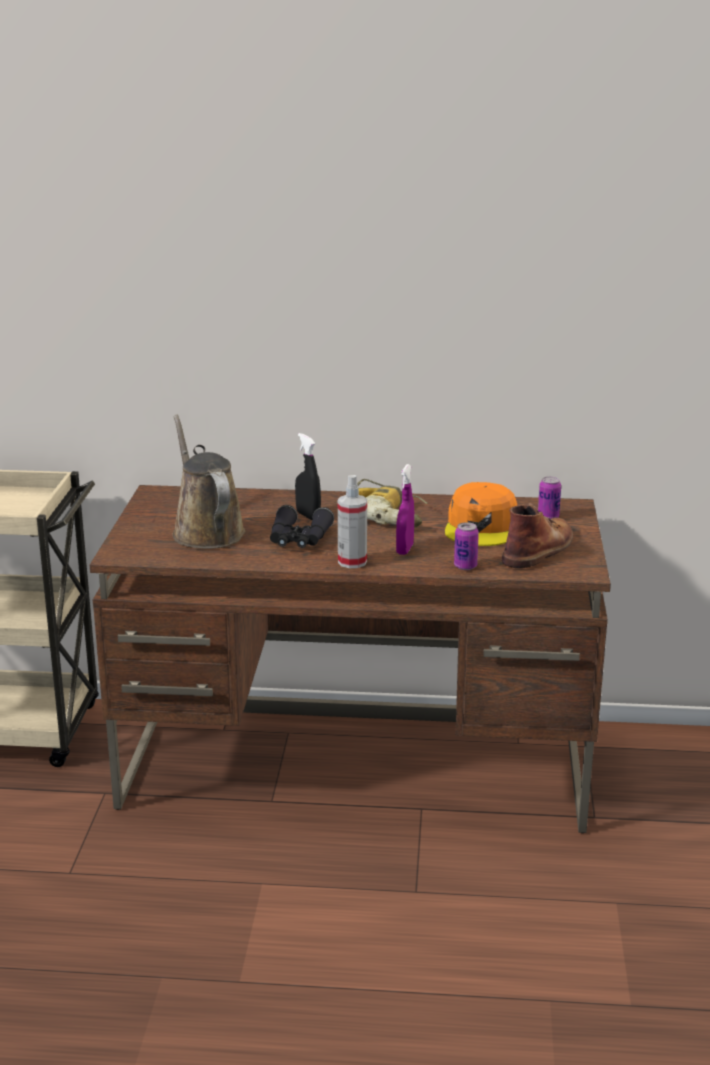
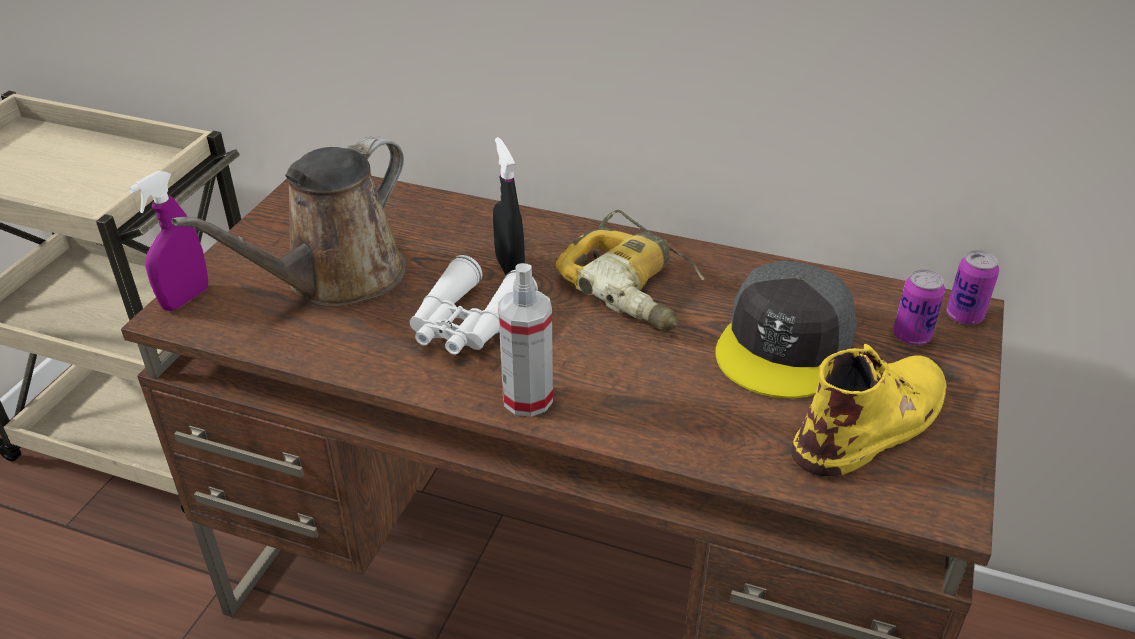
camera: 15 degrees right, 15 degrees up
(206, 531) = (336, 279): brown watering can -> brown watering can turned 135 degrees counterclockwise
(299, 539) = (468, 324): black binoculars -> white binoculars
(405, 549) = (631, 380): purple spray bottle -> purple spray bottle (185, 298)
(465, 566) = (721, 448): can -> can (964, 316)
(482, 527) = (785, 344): orange cap -> grey cap
(539, 549) = (873, 421): brown boot -> yellow boot

